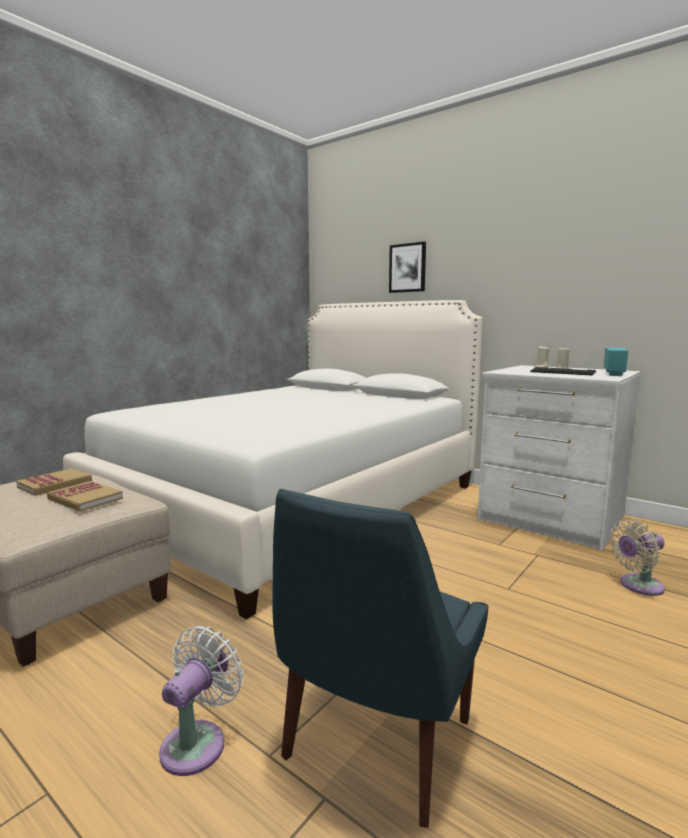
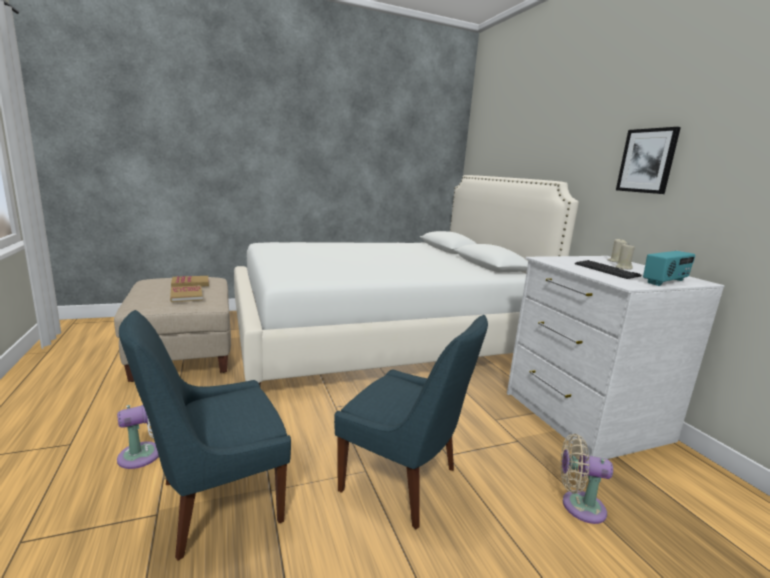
camera: 30 degrees right, 5 degrees up
(407, 268) = (532, 146): picture -> picture (647, 161)
(508, 627) = (403, 481): none -> blue chair

